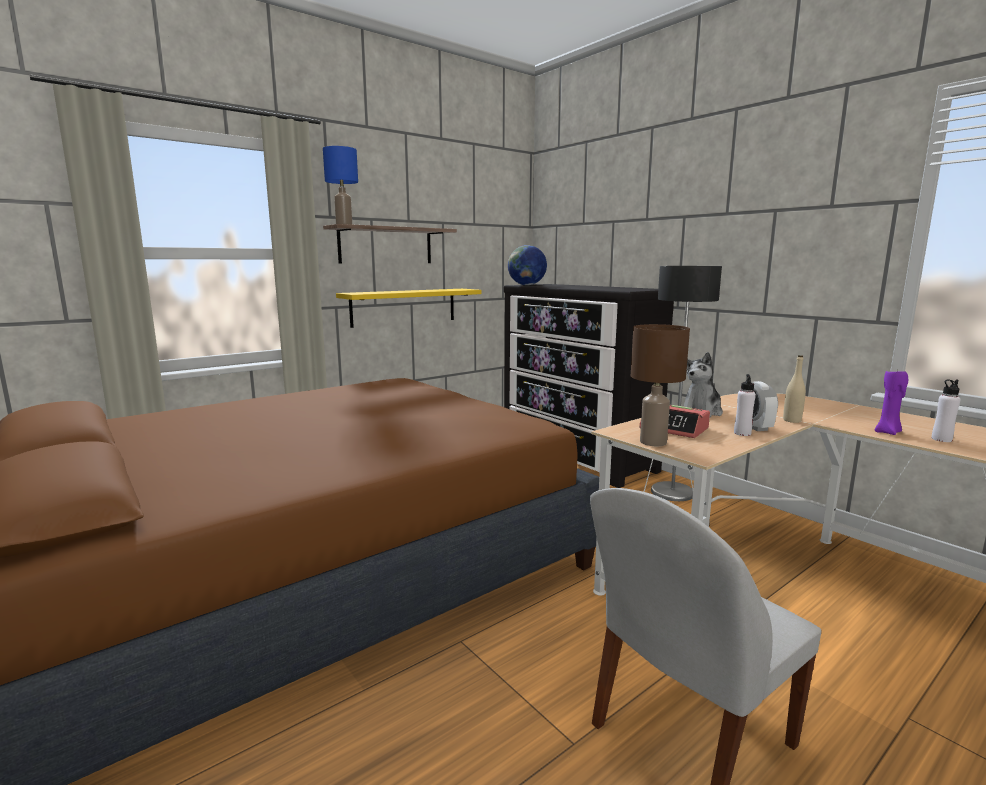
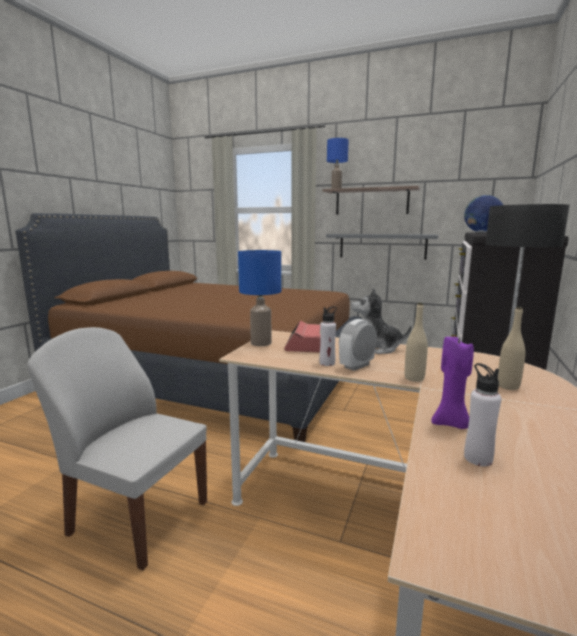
camera: 60 degrees right, 0 degrees up
(404, 307) = (382, 246): yellow shelf -> grey shelf
(654, 442) = (261, 343): brown table lamp -> blue table lamp
(812, 407) = (508, 386): none -> beige bottle

